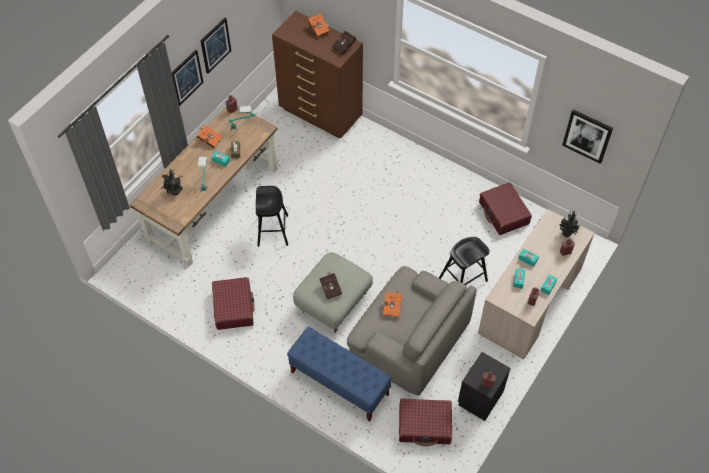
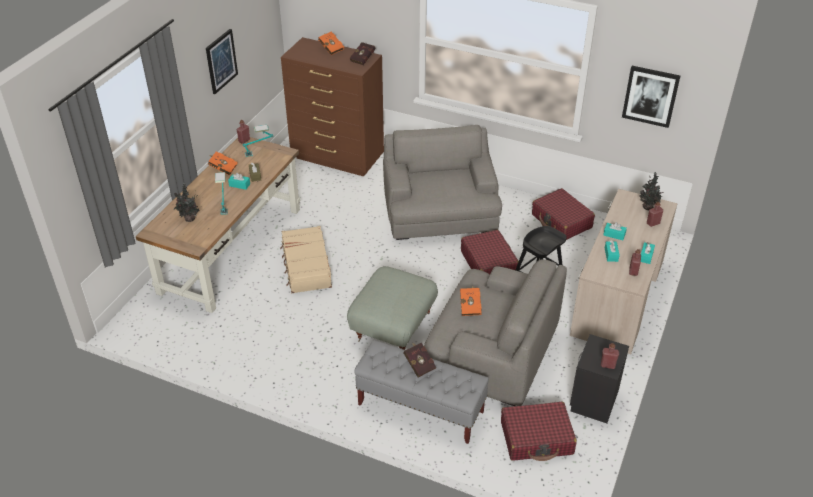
camera: 10 degrees left, 15 degrees down
(186, 77) = (192, 91): picture -> none
(233, 307) = (274, 346): red suitcase -> red suitcase (488, 263)
(273, 230) = (306, 266): black stool -> beige suitcase
(330, 288) = (392, 298): red book -> red book (419, 364)
(339, 383) = (420, 408): blue bench -> grey bench
(398, 190) = (440, 214): none -> grey armchair

